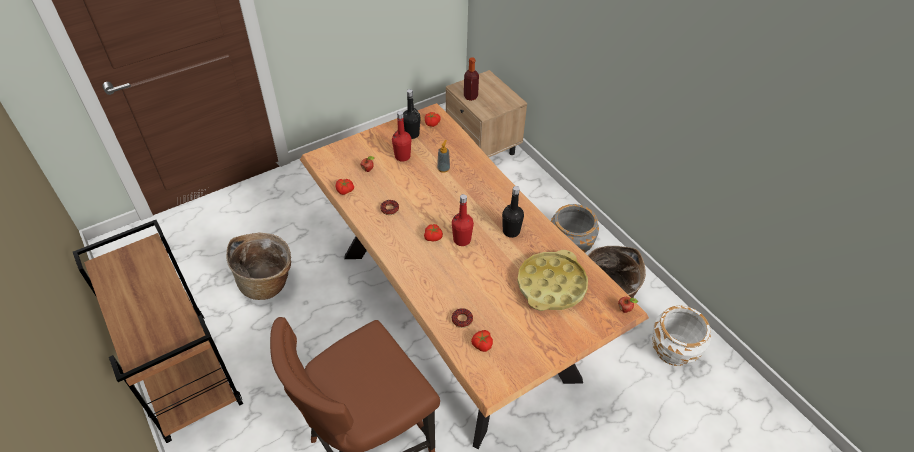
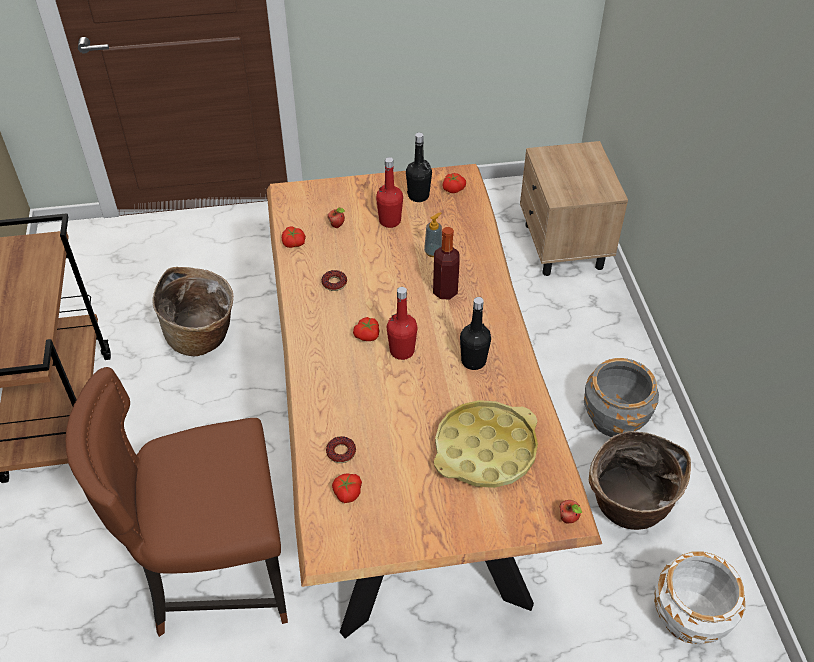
camera: 25 degrees right, 0 degrees up
(470, 97) = (552, 171): bottle -> bottle (445, 291)

